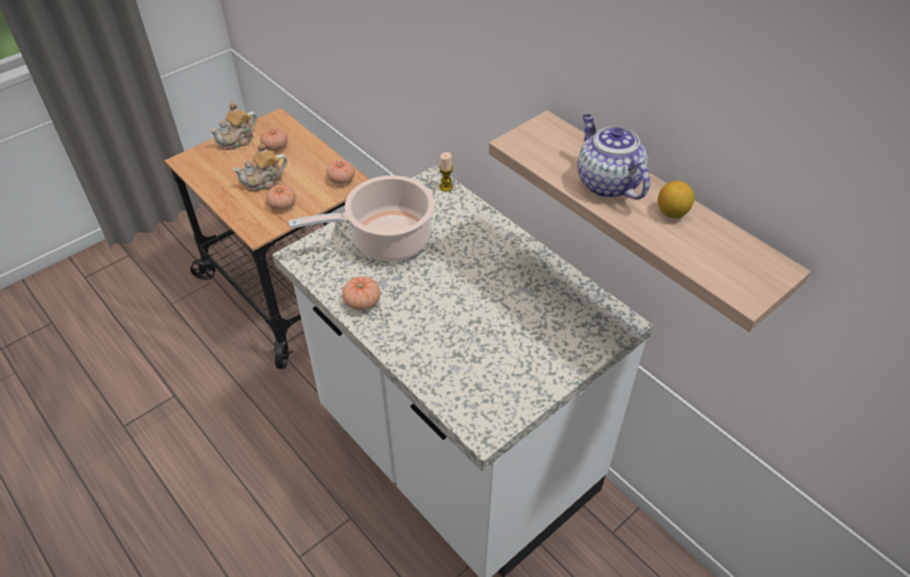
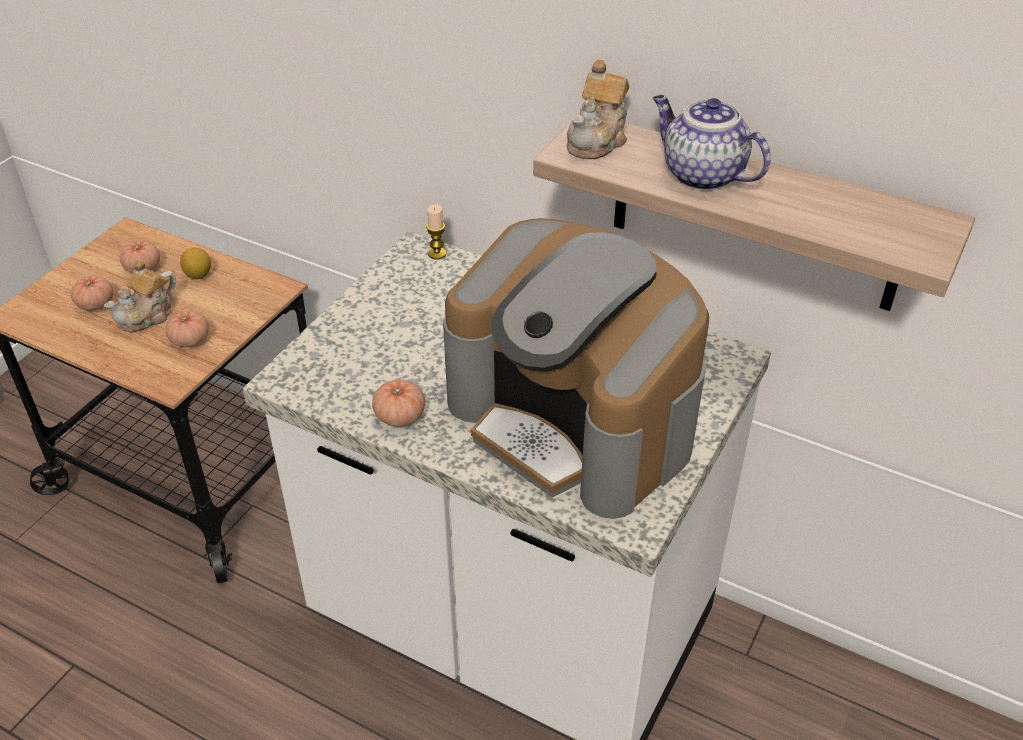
camera: 20 degrees left, 5 degrees down
(238, 140) = (82, 271): teapot -> teapot (598, 140)
(341, 179) = (259, 289): tomato -> tomato (95, 304)
(386, 240) = (391, 334): cooking pot -> none
(479, 340) = (575, 421): none -> coffee machine
(672, 213) = (794, 190): lemon -> lemon (198, 275)

